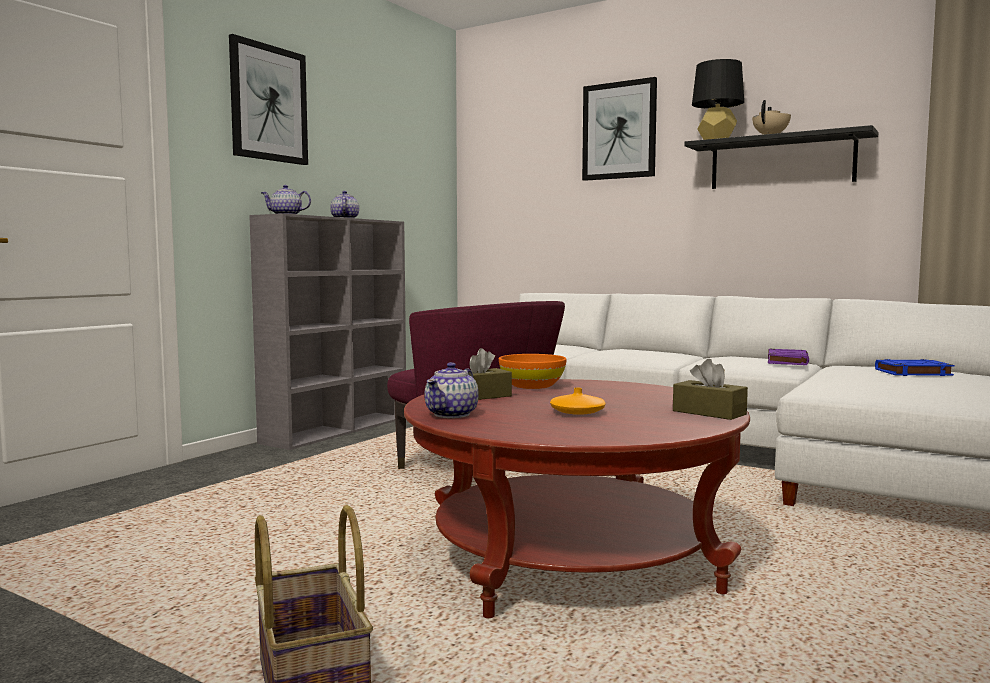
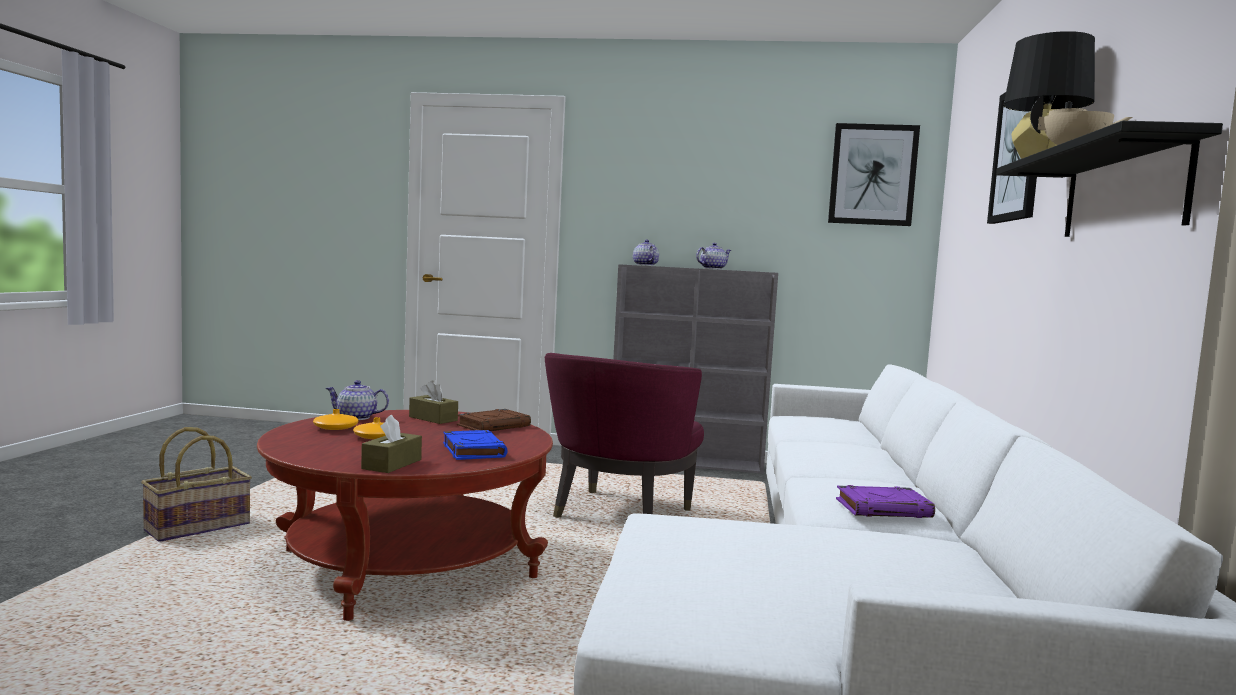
camera: 65 degrees right, 0 degrees up
(268, 103) = (656, 170): picture -> picture (872, 175)
(516, 421) = (335, 428): none -> orange vase
(532, 386) = (494, 426): orange bowl -> brown book
(912, 373) = (870, 567): blue book -> blue book (473, 450)

